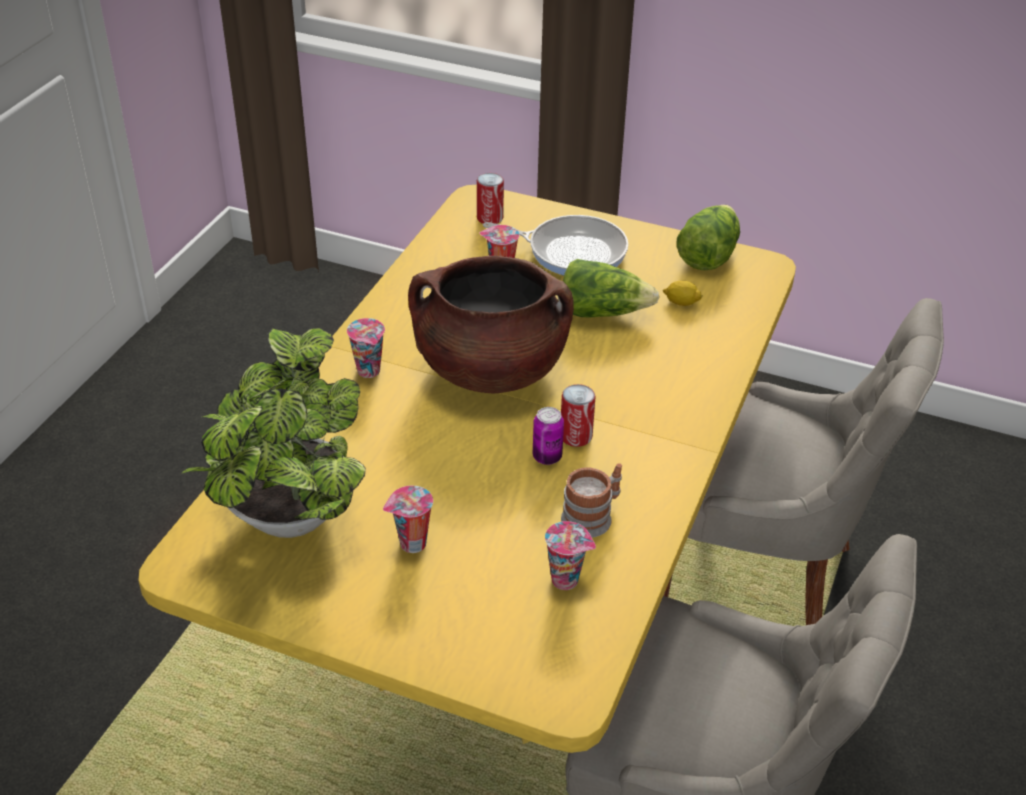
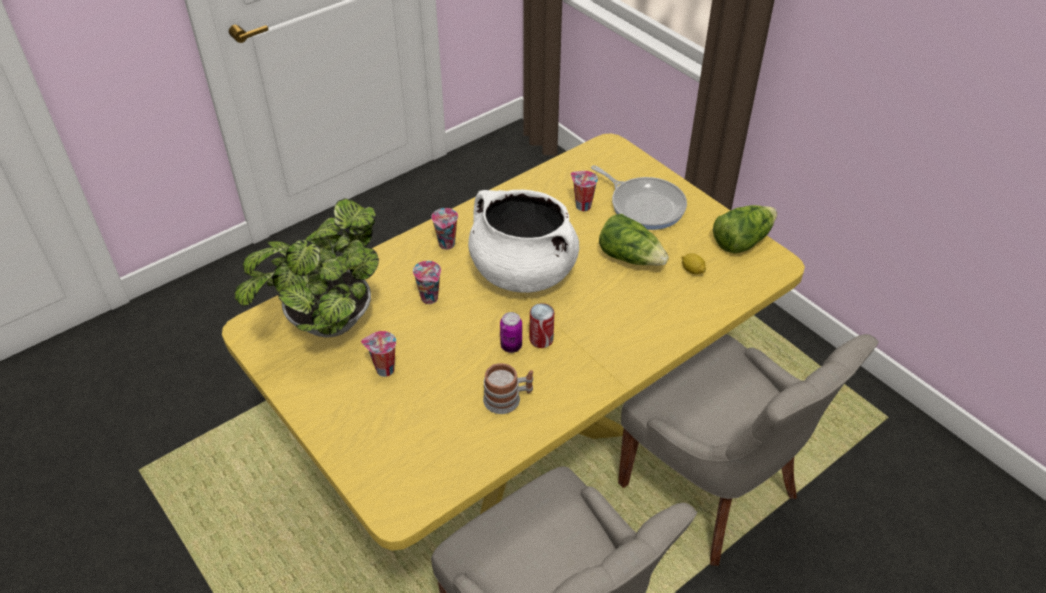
camera: 30 degrees right, 5 degrees up
(490, 218) = (607, 162): can -> none
(490, 370) = (522, 272): brown cooking pot -> white cooking pot
(567, 580) = (458, 434): cup -> cup (430, 298)

